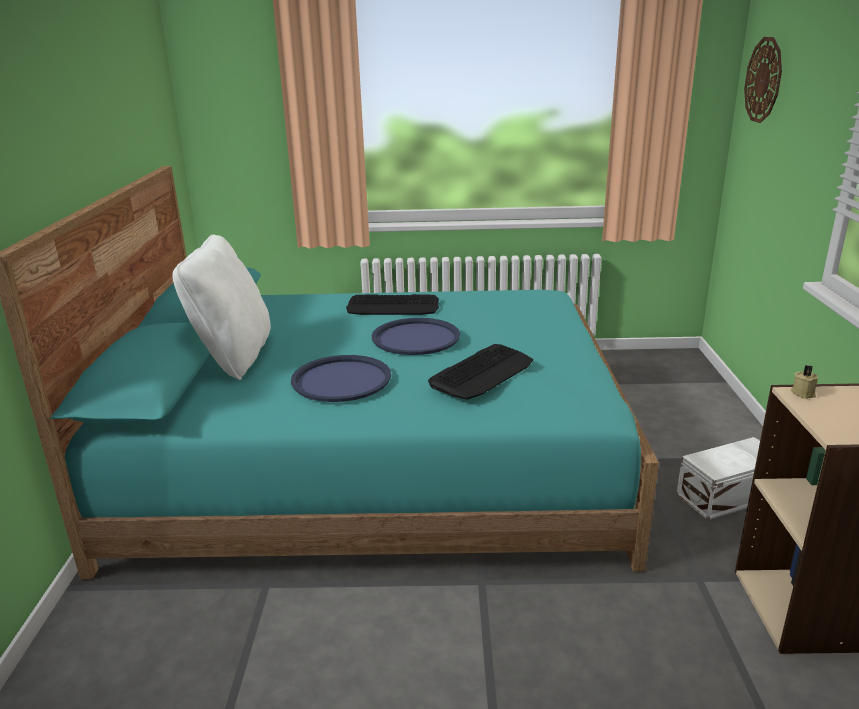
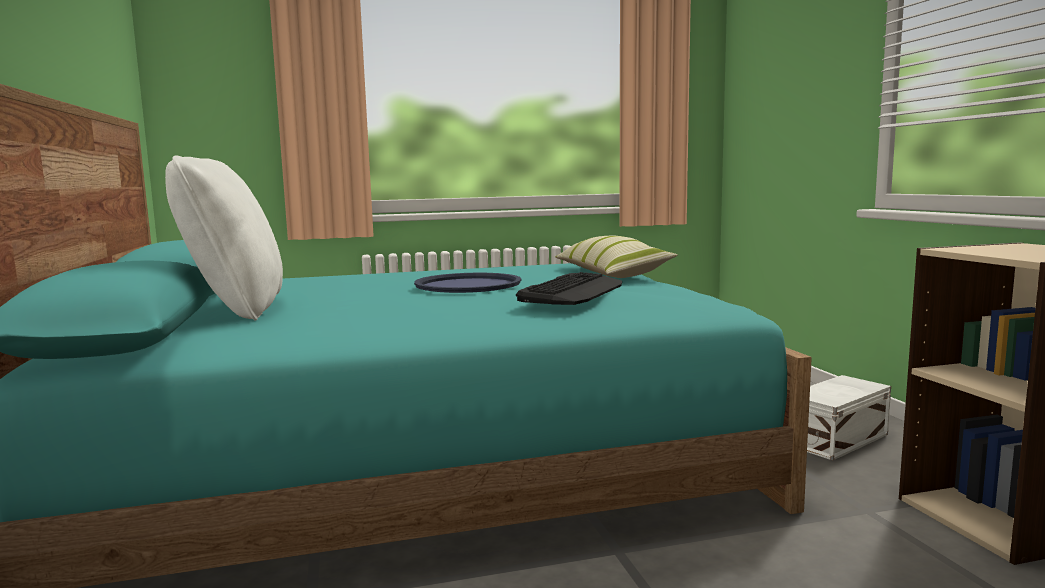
camera: 15 degrees left, 15 degrees down
(341, 379) = (398, 310): blue tray -> none
(393, 306) = (422, 275): keyboard -> none
(551, 324) = (610, 273): none -> pillow
(764, 80) = (758, 59): wall clock -> none
(803, 393) = (957, 248): beige candle -> none

